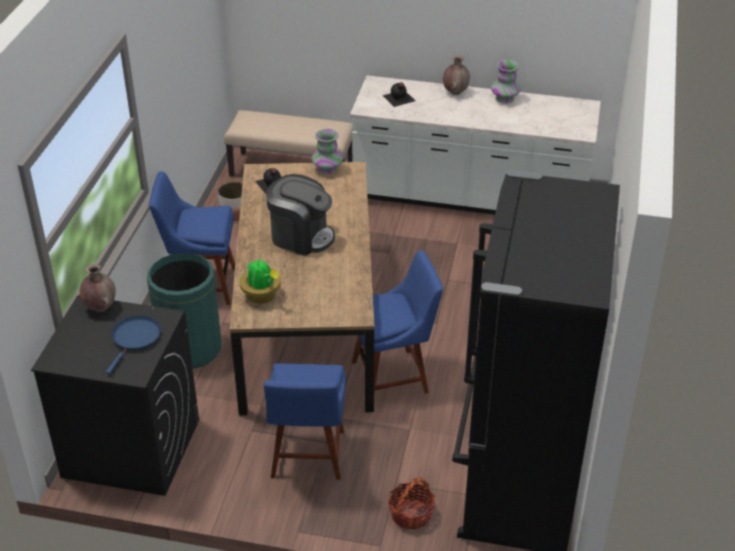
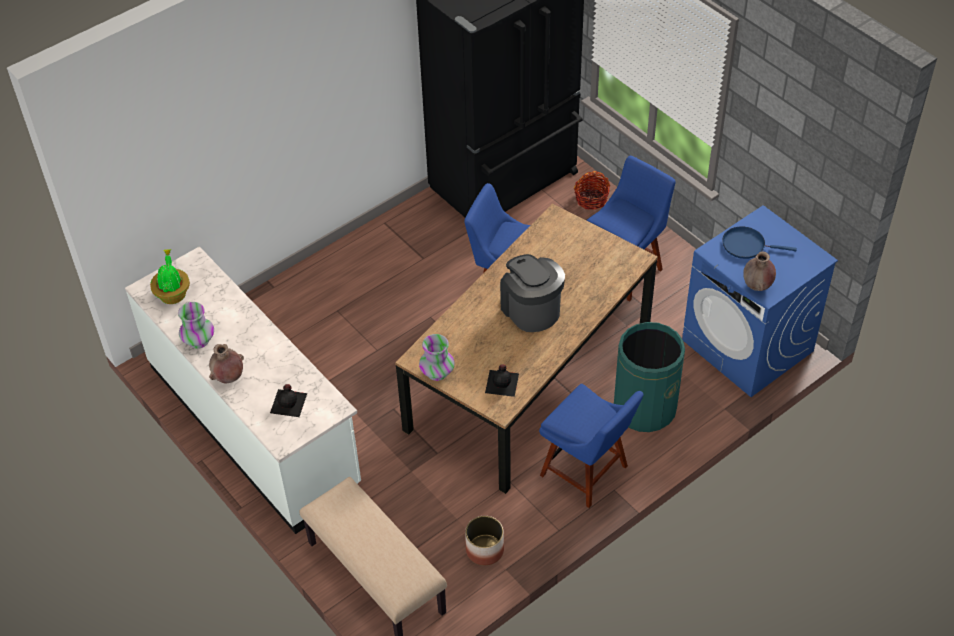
camera: 140 degrees left, 10 degrees up
(130, 448) = (748, 346): black washing machine -> blue washing machine
(135, 338) = (746, 245): blue frying pan -> blue frying pan turned 45 degrees clockwise
(262, 296) = (611, 270): potted plant -> potted plant (173, 293)

